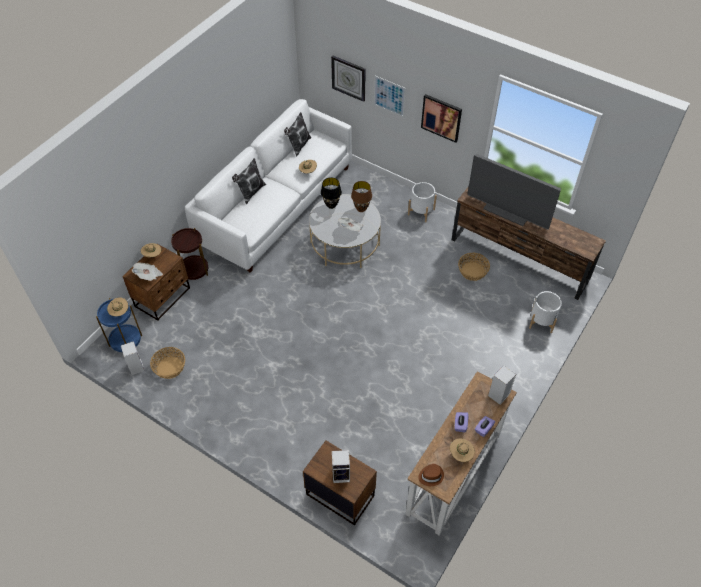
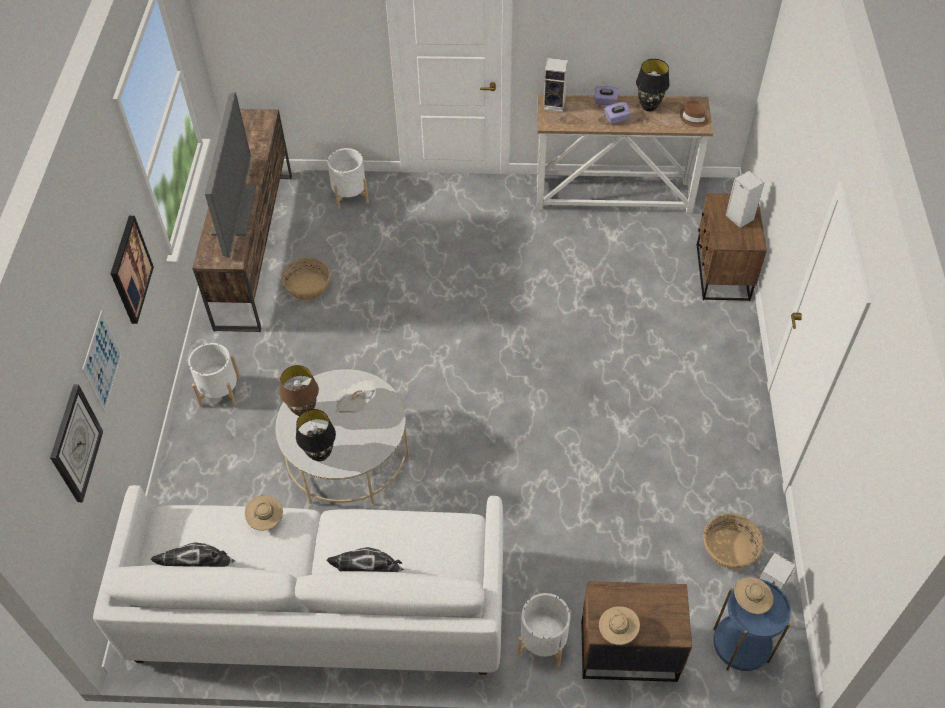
camera: 120 degrees left, 0 degrees up
(149, 276) = (659, 604): newspaper -> none
(194, 270) = (543, 641): brown side table -> white planter
(461, 454) = (649, 107): beige hat -> black table lamp

